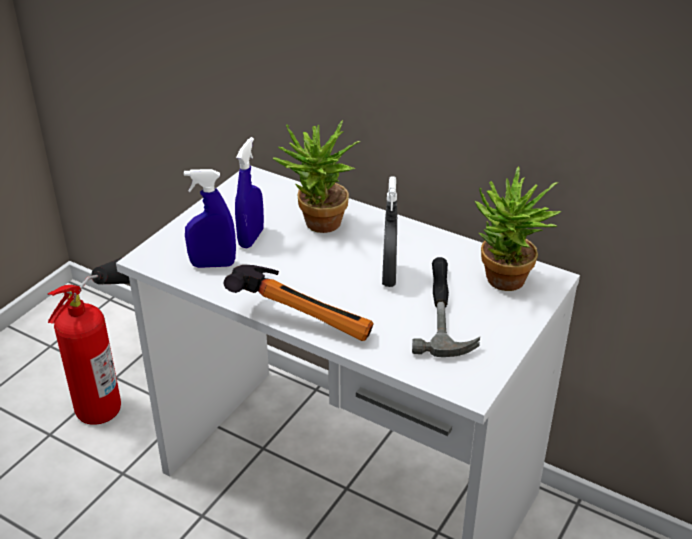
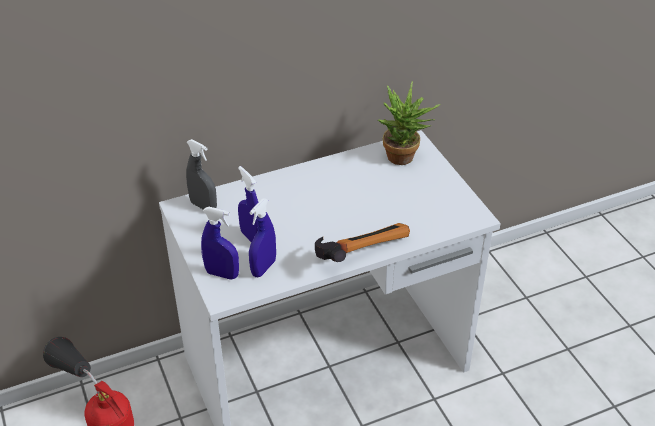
camera: 55 degrees left, 5 degrees up
(180, 243) = (222, 274): none -> blue spray bottle
(318, 226) = (271, 203): potted plant -> none
(389, 276) = (353, 198): grey spray bottle -> grey spray bottle (203, 206)
(444, 311) = (406, 193): hammer -> none

